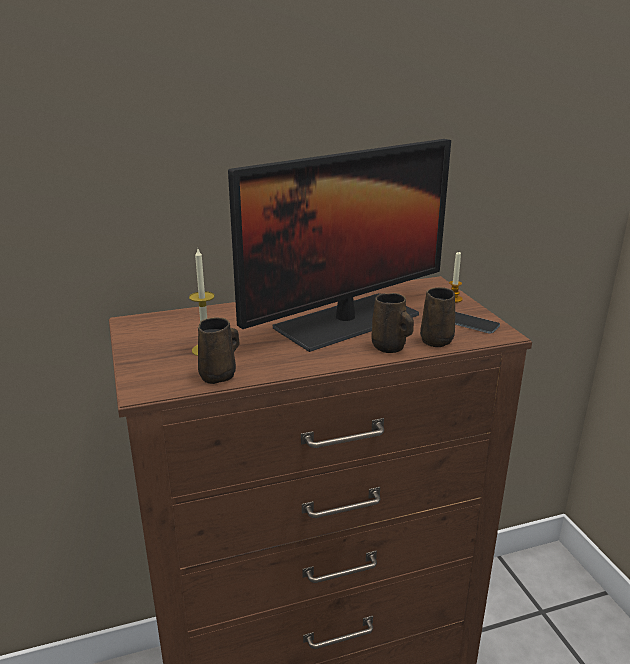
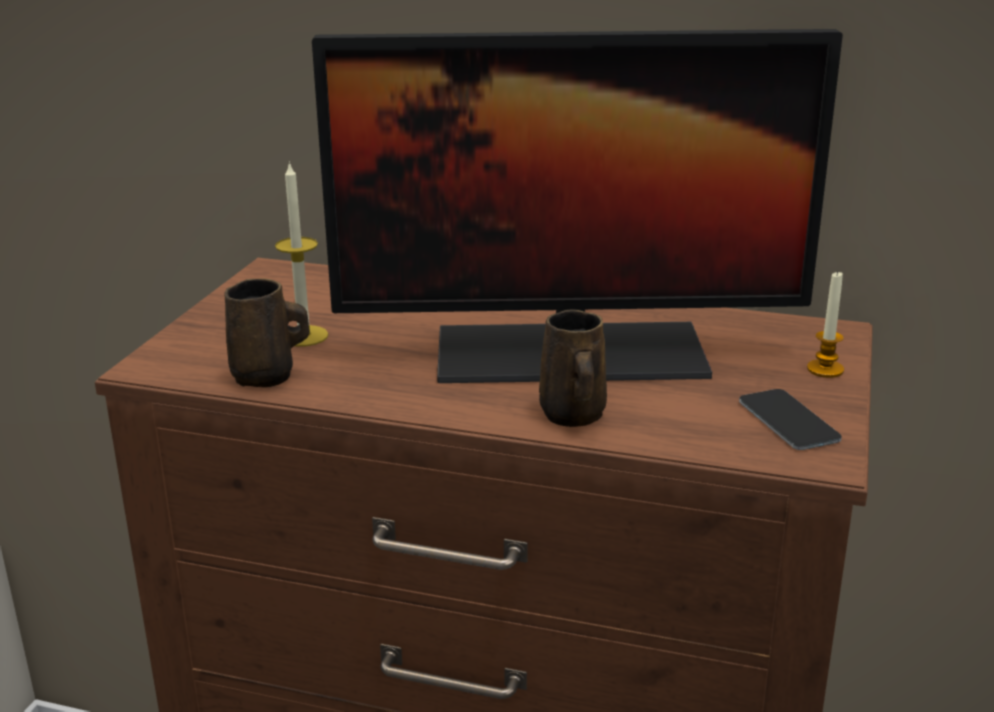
camera: 35 degrees right, 0 degrees up
(437, 340) = (676, 429): brown mug -> none

